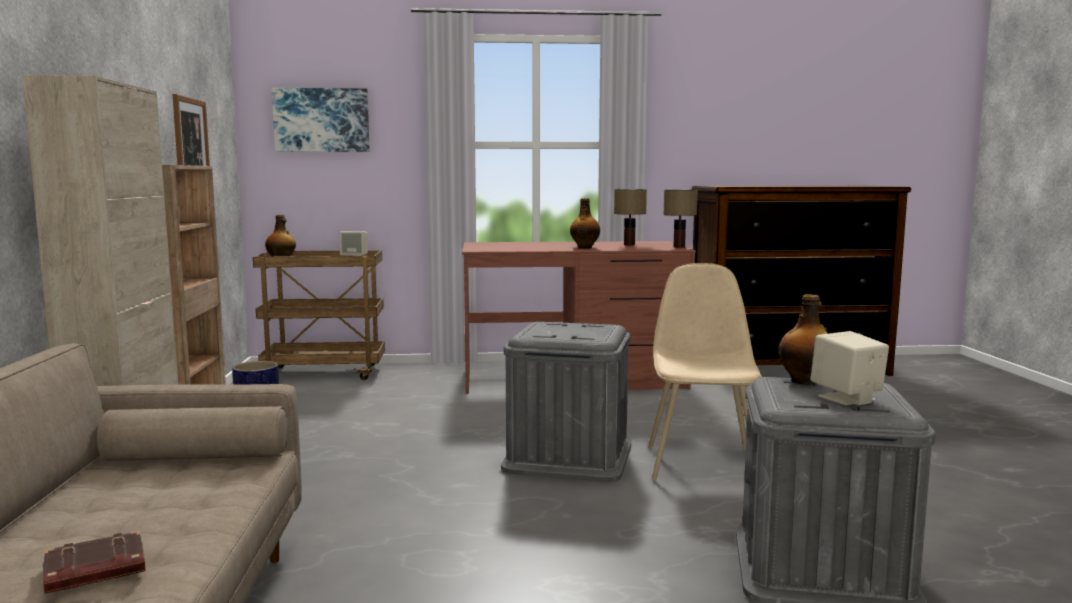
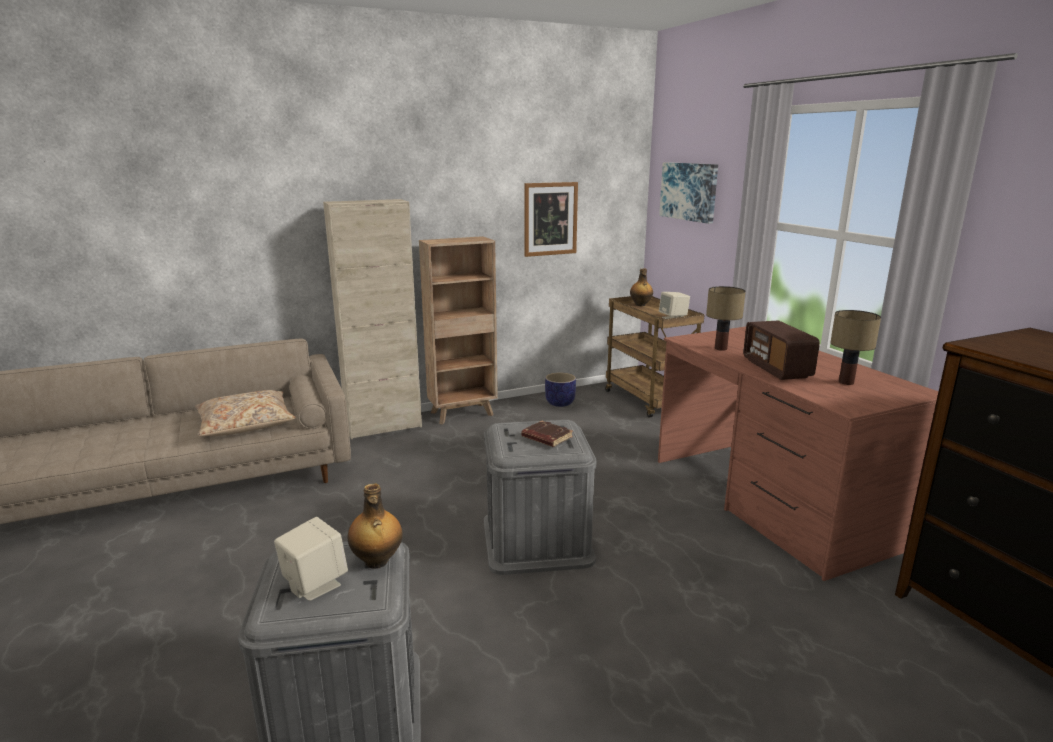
camera: 70 degrees right, 10 degrees up
(94, 571) = (168, 434): brown book -> brown book (546, 437)
(169, 500) = (245, 424): none -> beige pillow
(585, 247) = (776, 368): bottle -> radio
(678, 247) = (867, 406): table lamp -> table lamp (720, 348)
(702, 463) = (566, 617): beige chair -> none

